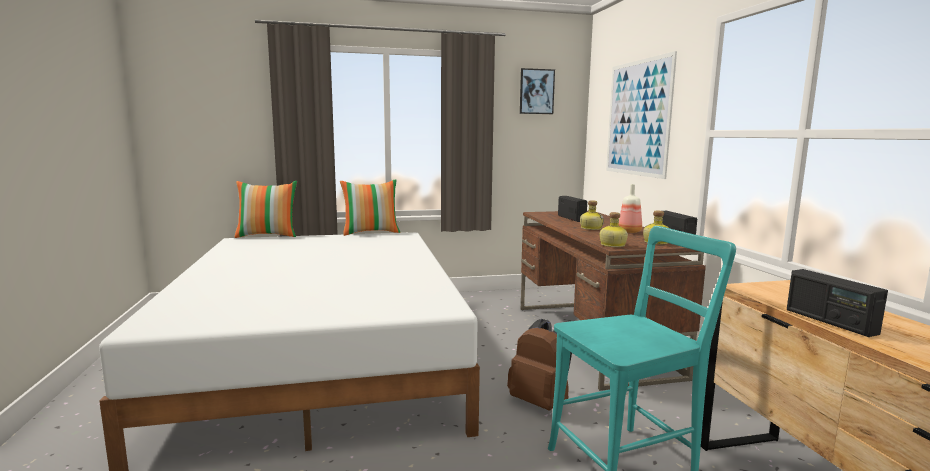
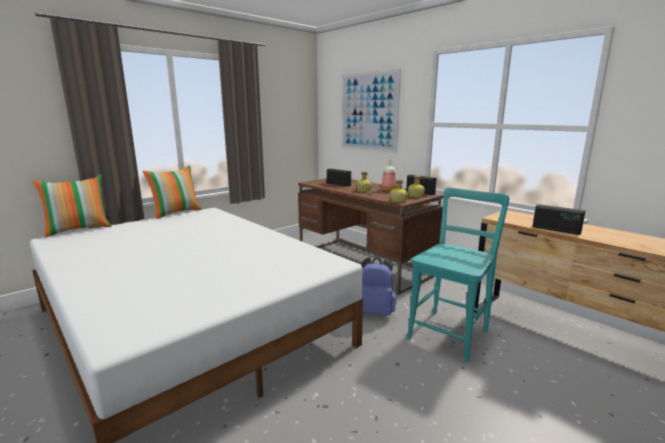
camera: 30 degrees left, 5 degrees up
(536, 91) = (285, 90): picture -> none
(541, 402) = (375, 311): brown backpack -> blue backpack

